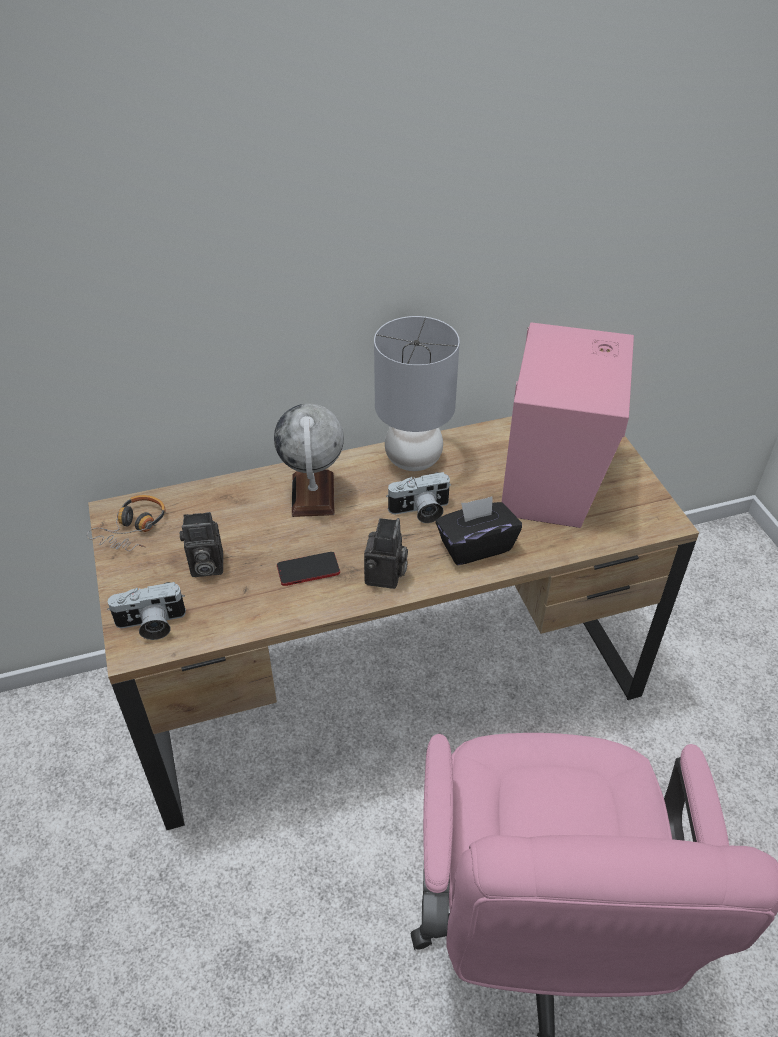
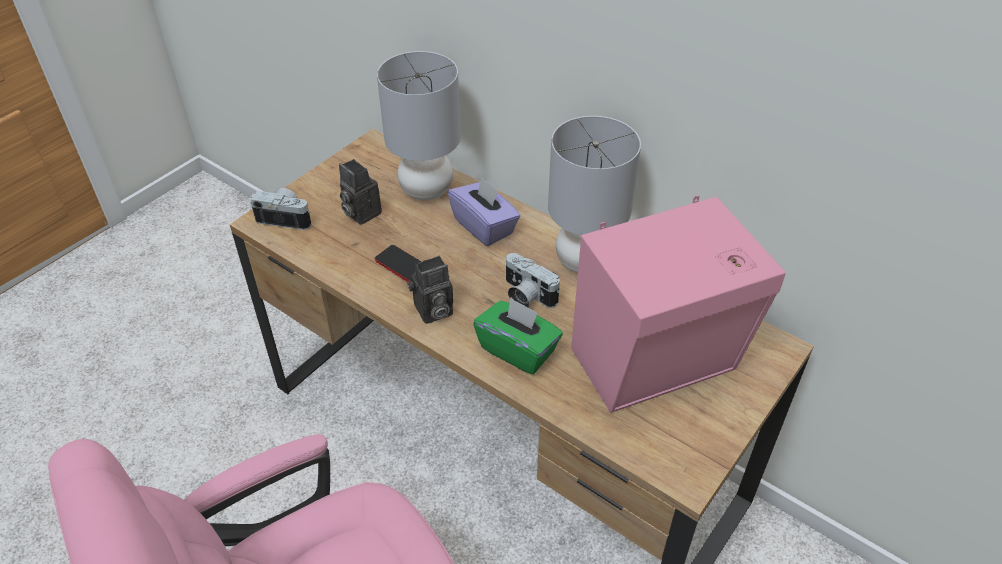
camera: 55 degrees right, 0 degrees up
(133, 529) = (365, 161): headphones -> none
(151, 625) = (286, 217): camera -> camera turned 150 degrees clockwise
(224, 506) = (427, 189): none -> grey table lamp
(313, 494) = (484, 226): globe -> purple tissue box
(475, 546) = (518, 350): black tissue box -> green tissue box

